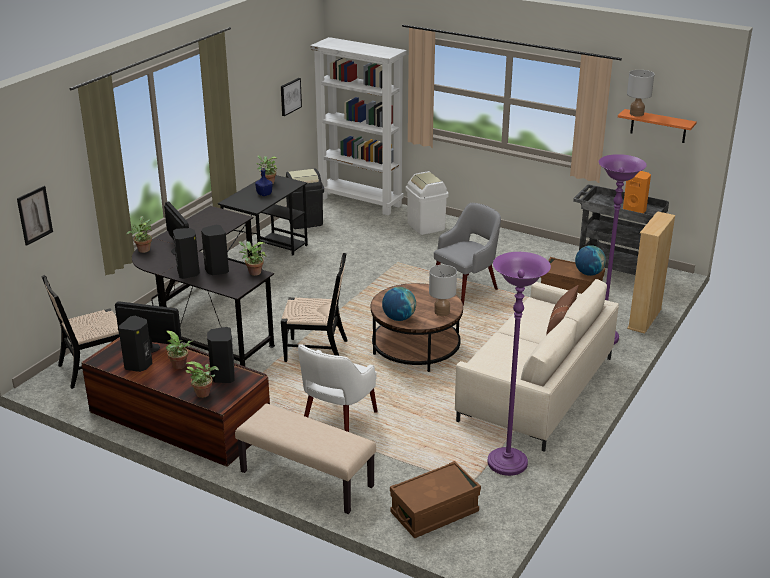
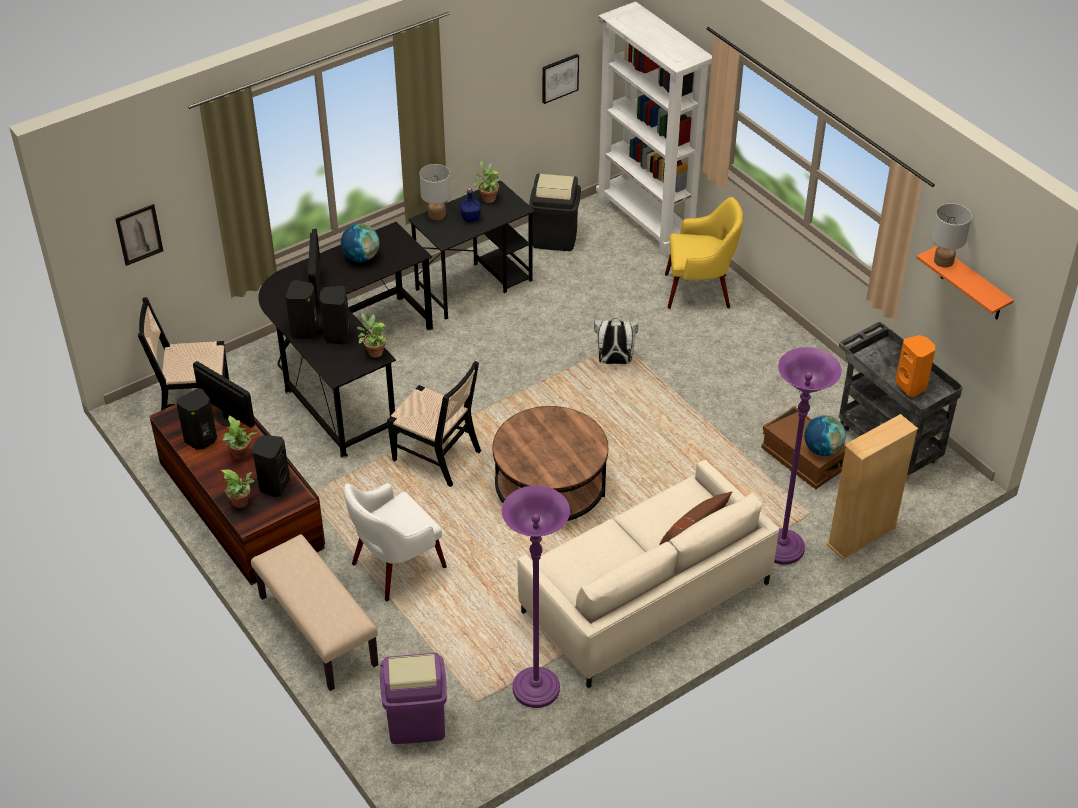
camera: 25 degrees right, 15 degrees up
(143, 249) = (281, 276): potted plant -> none
(399, 318) = (516, 460): globe -> globe (361, 257)
(401, 272) = (614, 361): none -> white backpack
(426, 226) = (699, 291): white trash can -> yellow armchair
(434, 513) = (416, 723): brown storage box -> purple trash can
(442, 312) = (571, 467): grey table lamp -> grey table lamp (436, 215)
(466, 289) = (674, 414): grey armchair -> none

